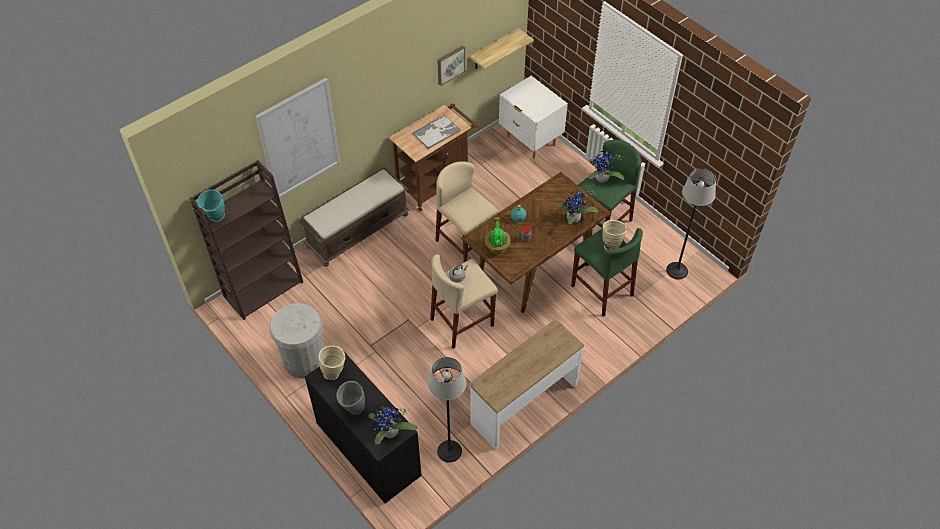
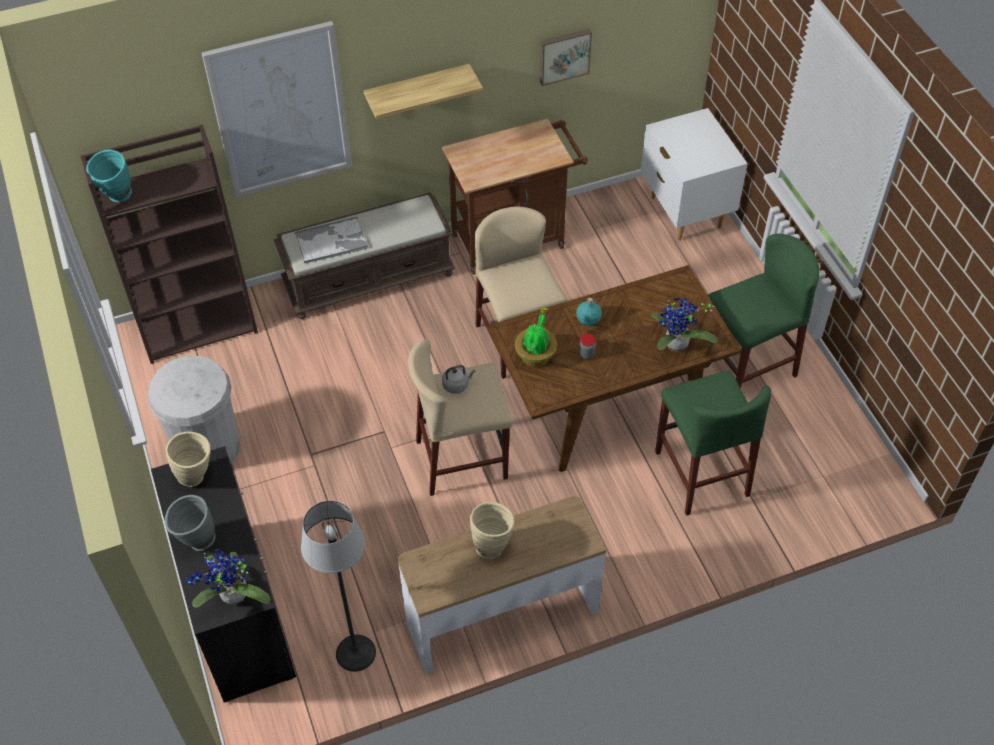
camera: 20 degrees right, 0 degrees up
(436, 132) = (517, 156): tray -> tray (332, 241)
(493, 50) = (647, 50): shelf -> shelf (417, 90)
(601, 180) = (750, 295): potted plant -> none
(611, 244) = (722, 402): beige vase -> beige vase (492, 544)
(677, 270) = (839, 477): floor lamp -> none

